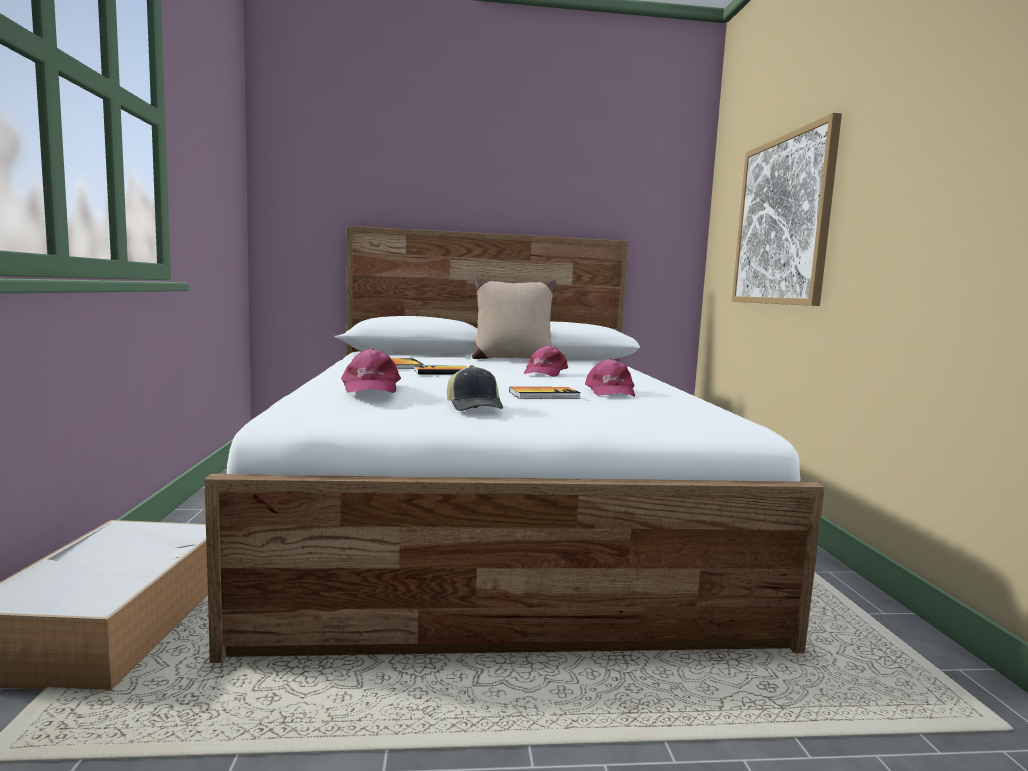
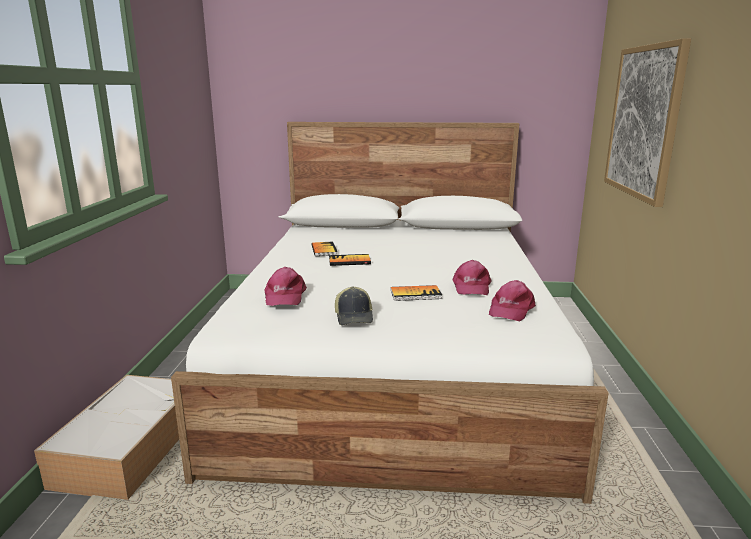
camera: 10 degrees right, 10 degrees up
(511, 360) = (414, 233): beige pillow -> none
(545, 372) = (431, 256): pink cap -> pink cap (510, 309)

